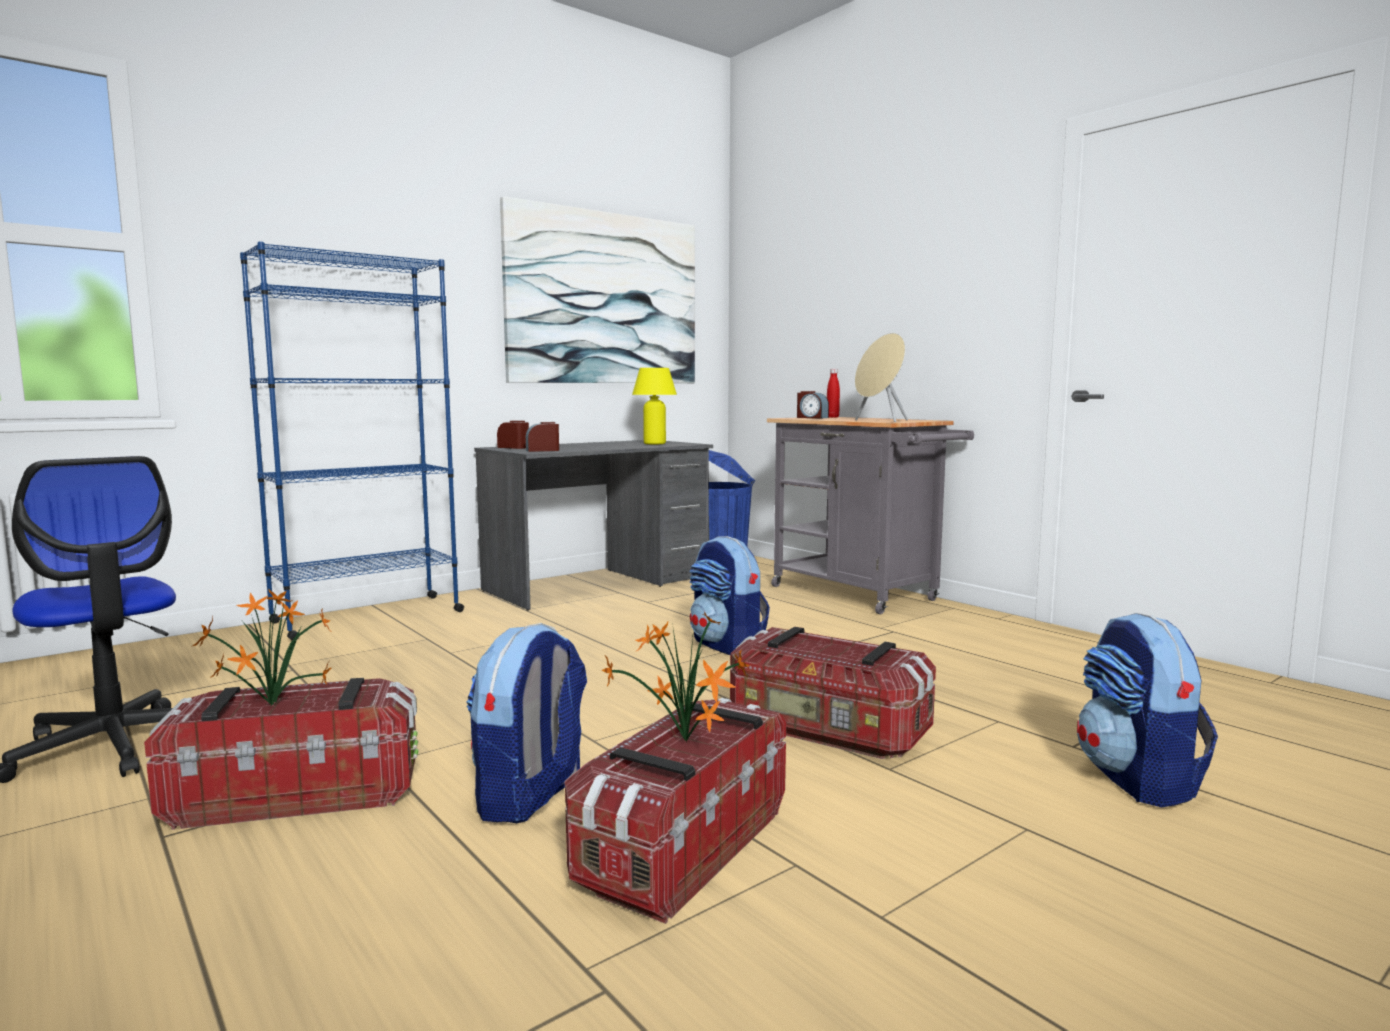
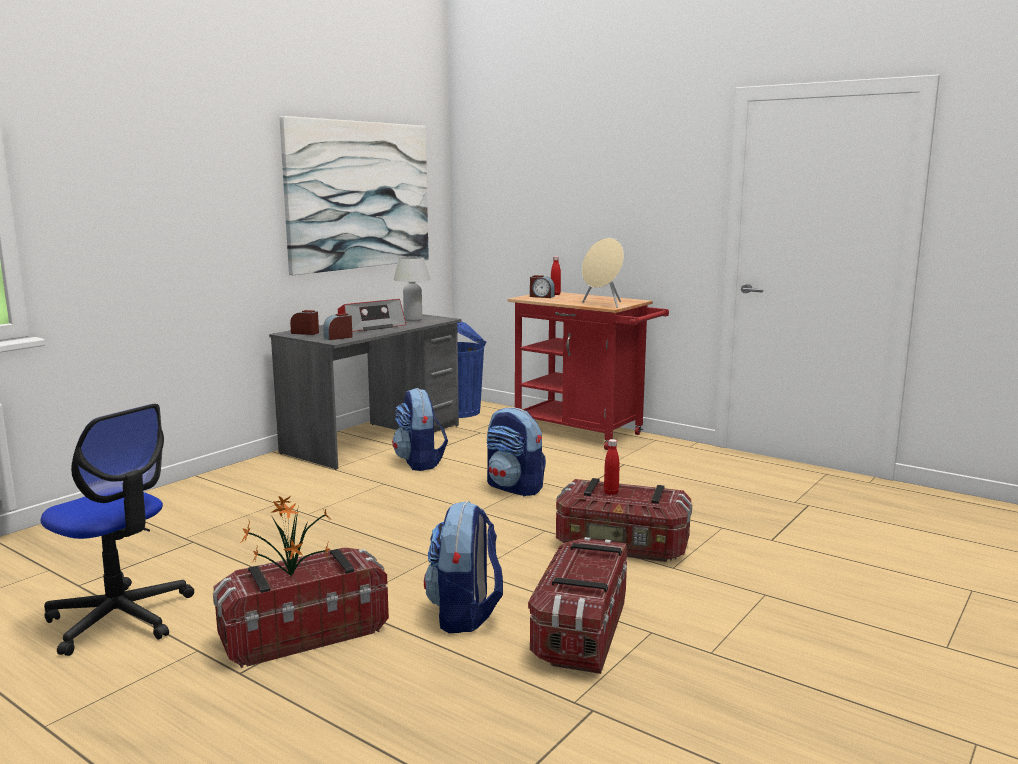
camera: 15 degrees left, 5 degrees up
(367, 617) = (204, 488): blue bookcase -> none
(596, 446) = (371, 327): none -> radio
(654, 443) = (413, 320): yellow table lamp -> white table lamp
(686, 744) = (585, 570): potted plant -> none
(812, 647) = (611, 493): none -> red bottle
(861, 595) = (585, 433): grey cart -> red cart
(1138, 780) = (813, 557): backpack -> backpack (420, 463)

